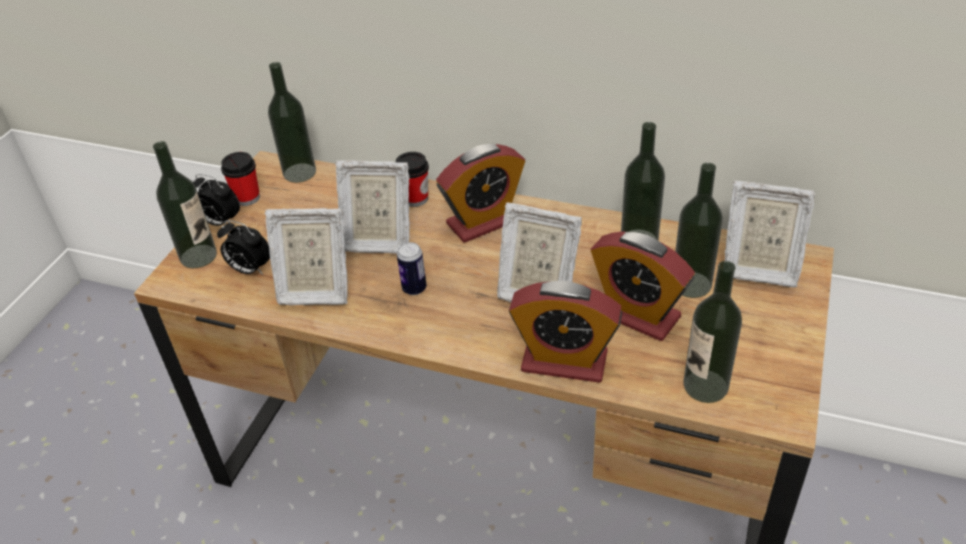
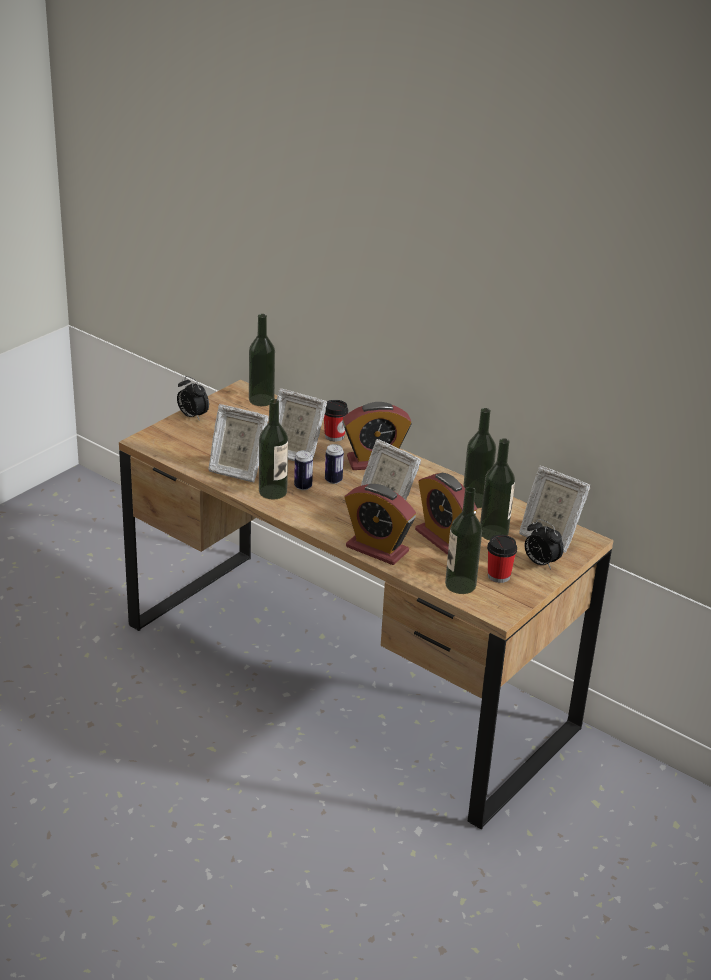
camera: 15 degrees right, 10 degrees down
(198, 256) = (169, 432): bottle -> bottle (273, 492)
(247, 198) = (217, 406): cup -> cup (498, 576)
(250, 270) = (199, 448): alarm clock -> alarm clock (540, 563)
(448, 266) = (333, 480): none -> can

